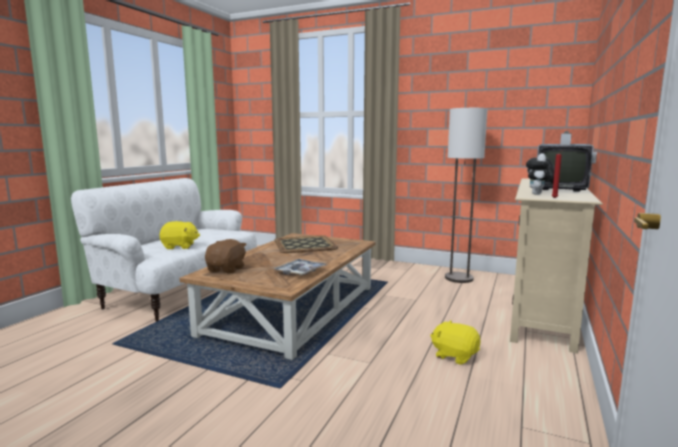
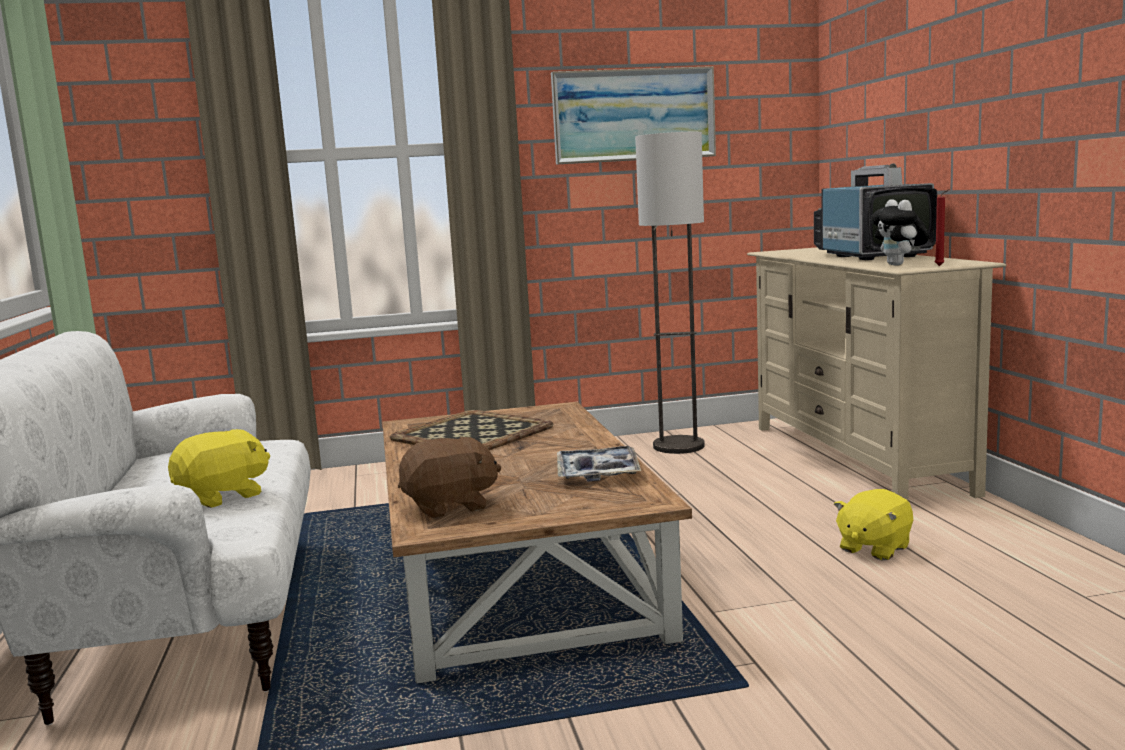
camera: 35 degrees left, 0 degrees up
(227, 269) = (450, 506): brown plush toy -> brown plush toy turned 90 degrees clockwise
(454, 355) = (873, 548): yellow plush toy -> yellow plush toy turned 45 degrees counterclockwise
(466, 97) = (634, 115): none -> picture

